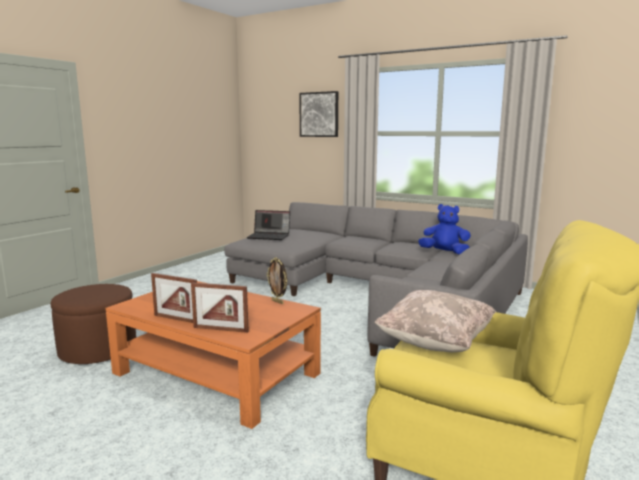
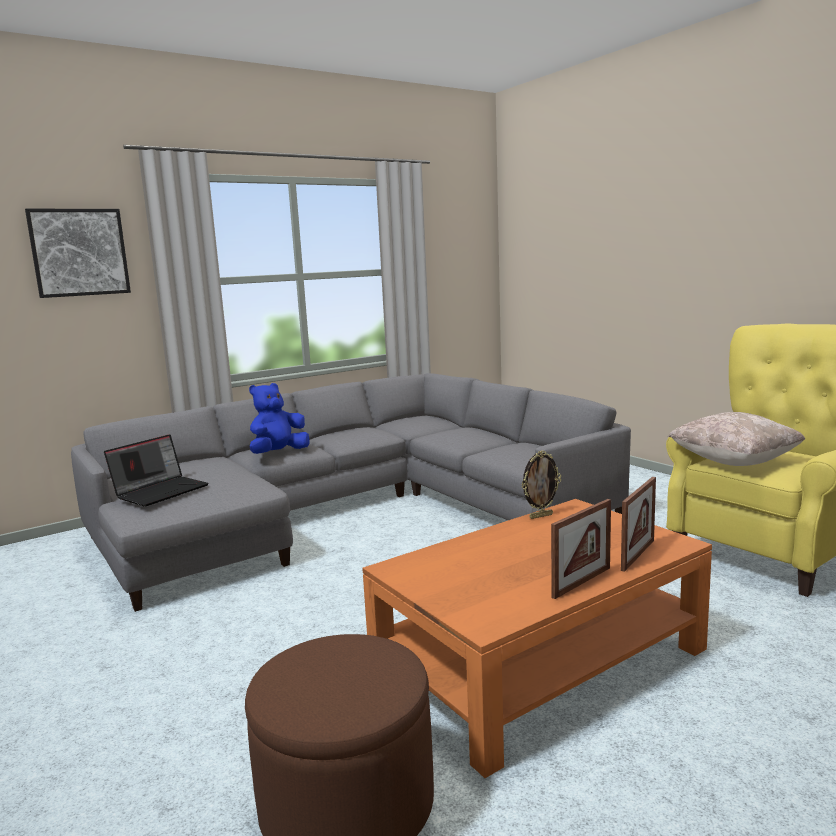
camera: 65 degrees left, 0 degrees up
(444, 253) = (405, 427): blue plush toy -> blue plush toy (278, 453)

